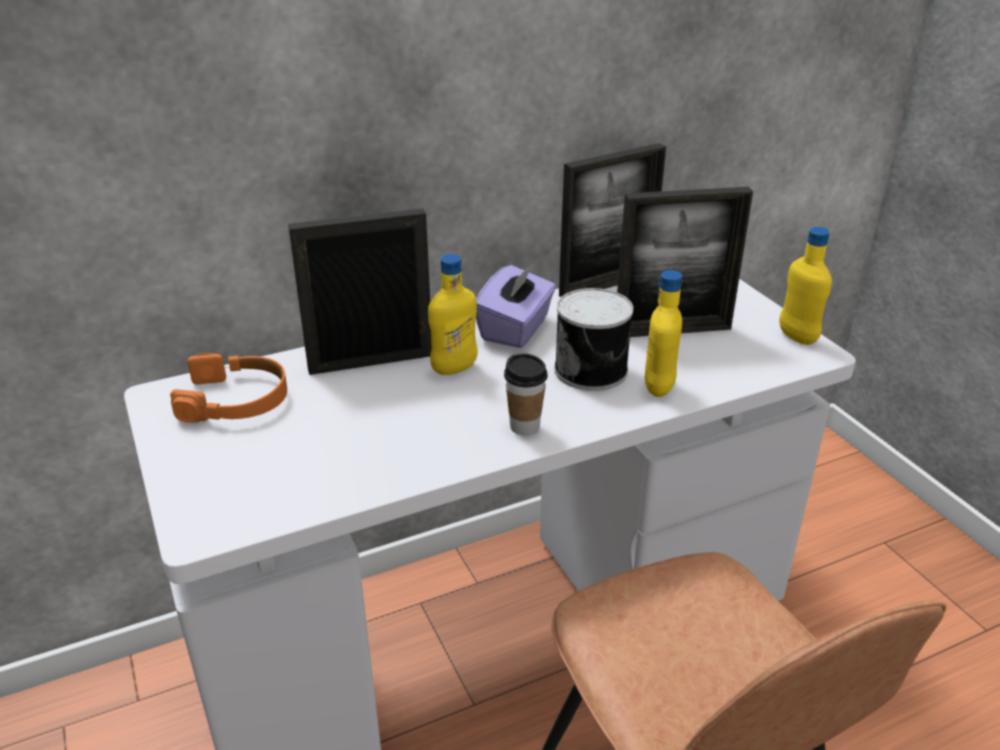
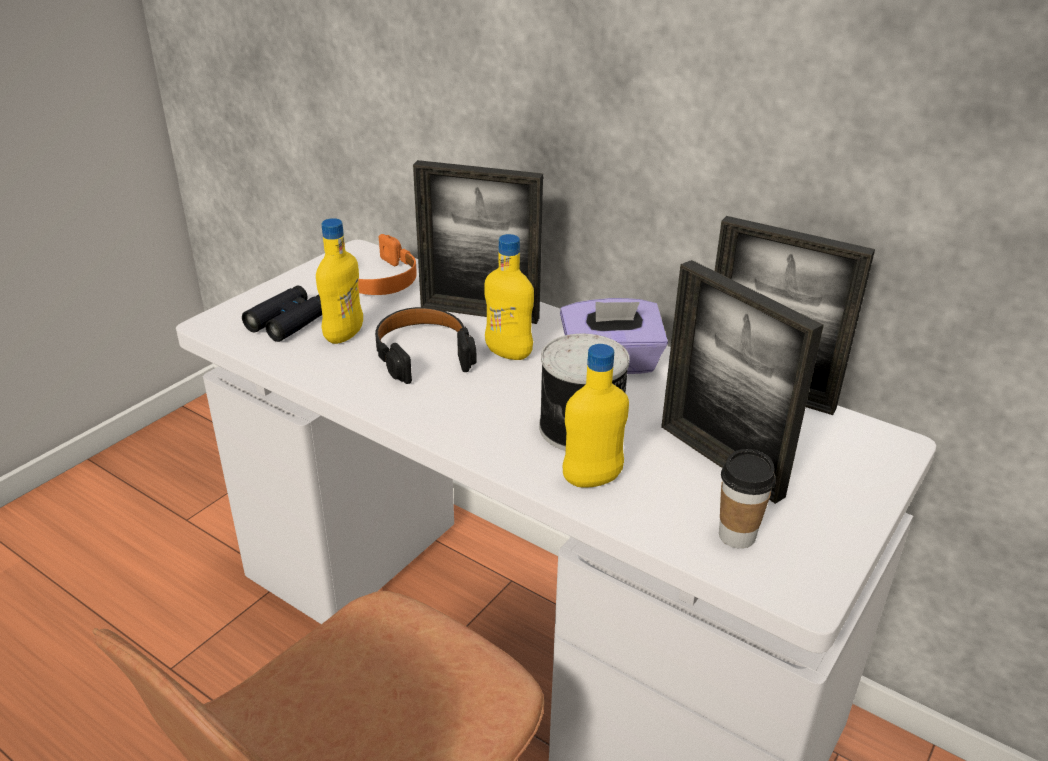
camera: 60 degrees right, 0 degrees up
(257, 476) = (289, 321): none -> black binoculars
(370, 362) = (479, 313): picture frame -> picture frame turned 150 degrees clockwise
(410, 411) = (423, 354): none -> black headphones
(524, 426) = (448, 417): cup -> cup (737, 536)
(797, 337) = (822, 564): yellow bottle -> yellow bottle (343, 335)

